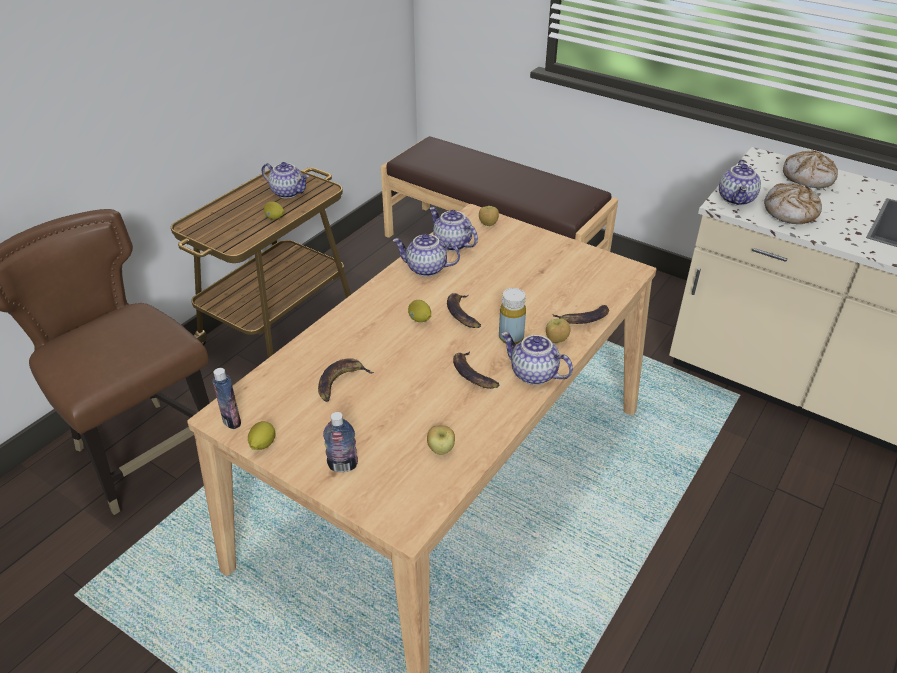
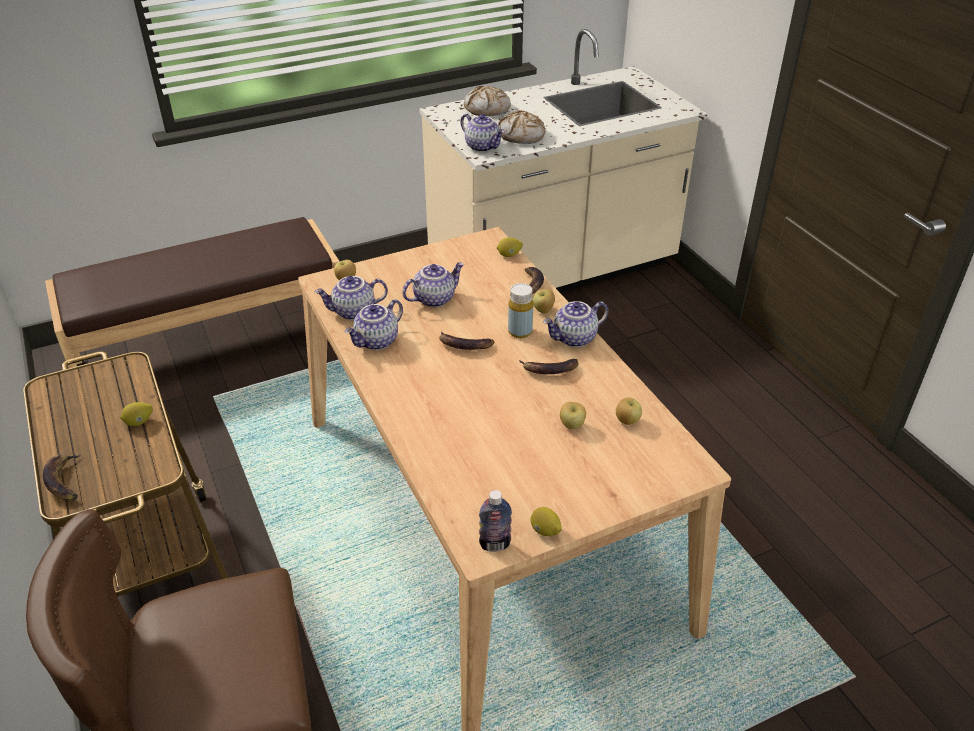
camera: 60 degrees left, 0 degrees up
(288, 192) = (97, 395): teapot -> teapot (434, 298)
(341, 382) = (497, 451): banana -> banana (64, 480)
(343, 466) = (608, 485): bottle -> none
(407, 415) = (572, 425): none -> apple
(420, 320) = (450, 372): lemon -> lemon (509, 255)

